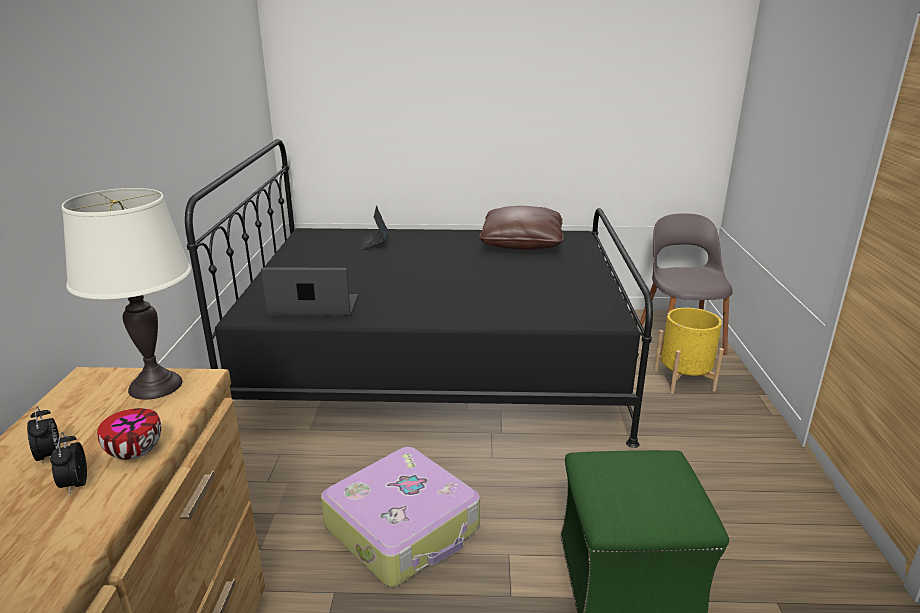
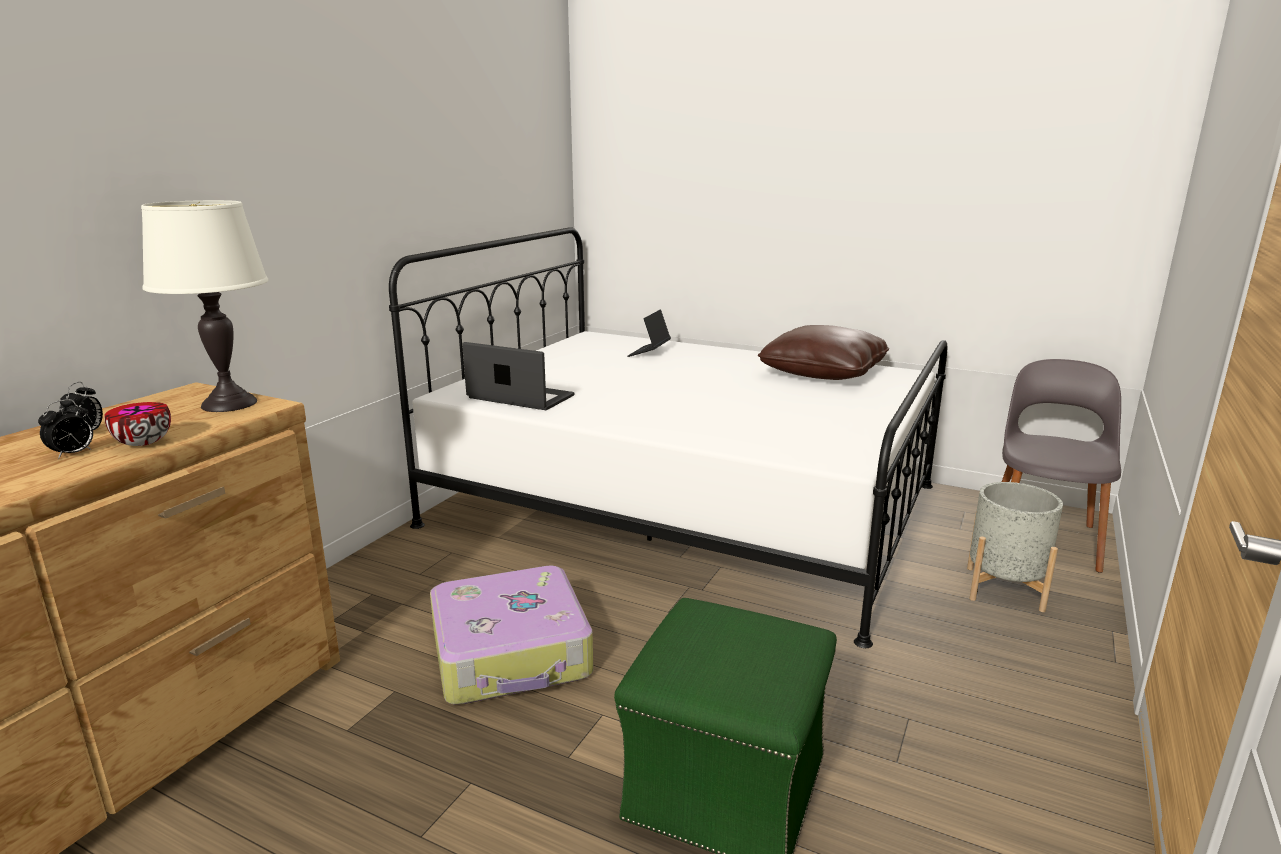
camera: 25 degrees right, 5 degrees down
(75, 484) = (73, 454): alarm clock -> alarm clock turned 150 degrees counterclockwise
(437, 364) = (685, 505): black bed -> white bed
(684, 380) = (1004, 588): yellow planter -> grey planter

